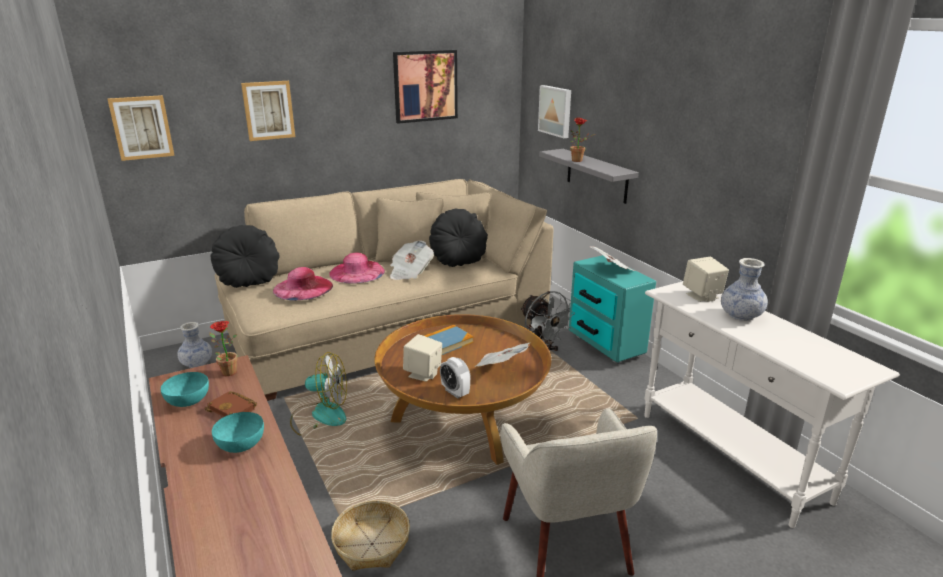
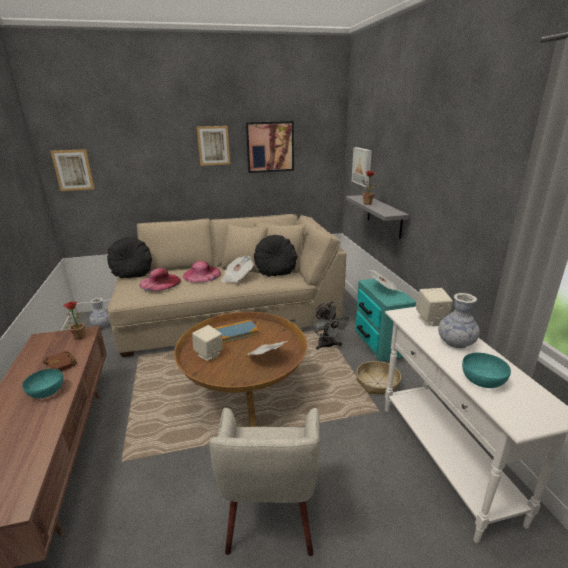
camera: 15 degrees right, 0 degrees up
(188, 400) = (41, 353): turquoise bowl -> turquoise bowl (483, 381)
(268, 110) = (157, 161): picture -> picture (213, 145)
(320, 416) = (153, 372): fan -> none
(371, 544) = (131, 479): basket -> basket (377, 383)
(455, 392) = (222, 372): alarm clock -> none

